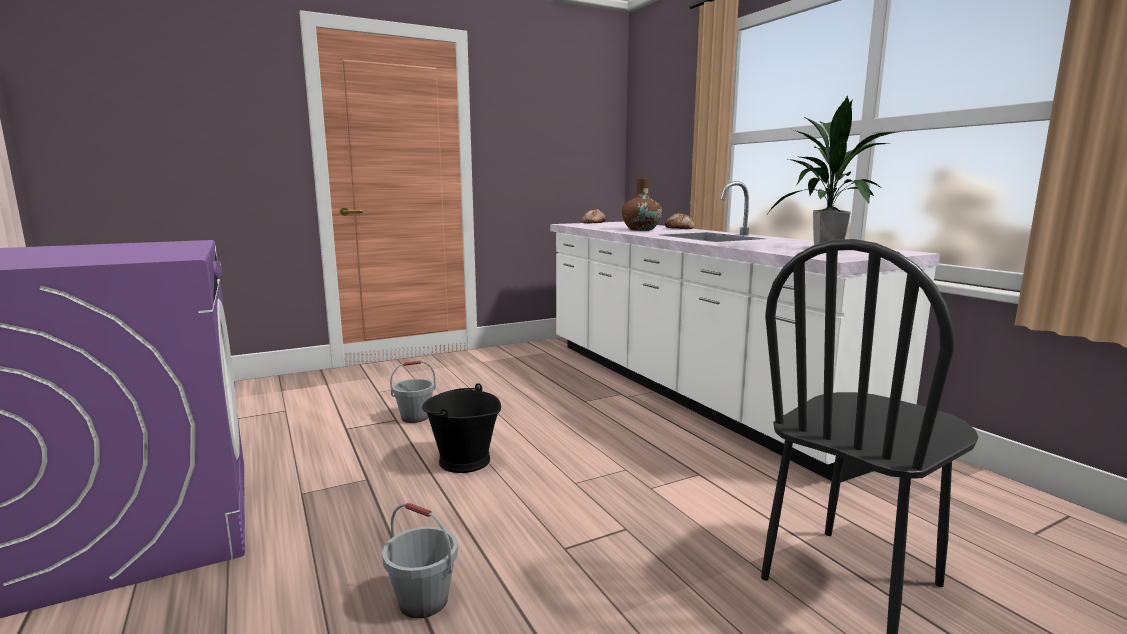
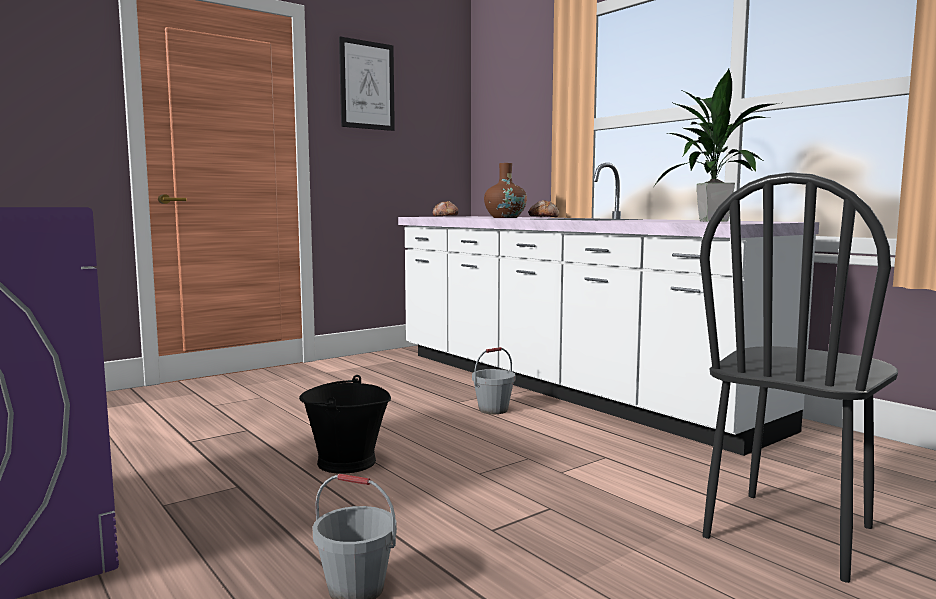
camera: 10 degrees left, 5 degrees down
(415, 417) = (270, 426): grey bucket -> grey bucket (493, 410)
(526, 102) = (367, 85): none -> picture

